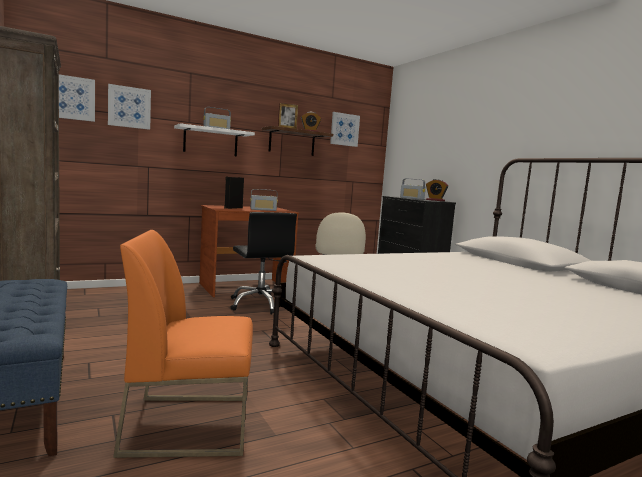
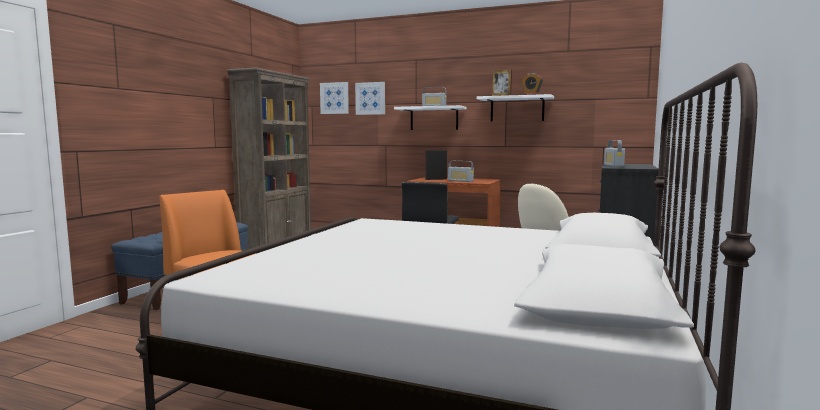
camera: 50 degrees right, 0 degrees up
(292, 142) = (517, 109): brown shelf -> white shelf
(344, 129) = (586, 85): picture -> none
(435, 200) = (641, 167): alarm clock -> none

